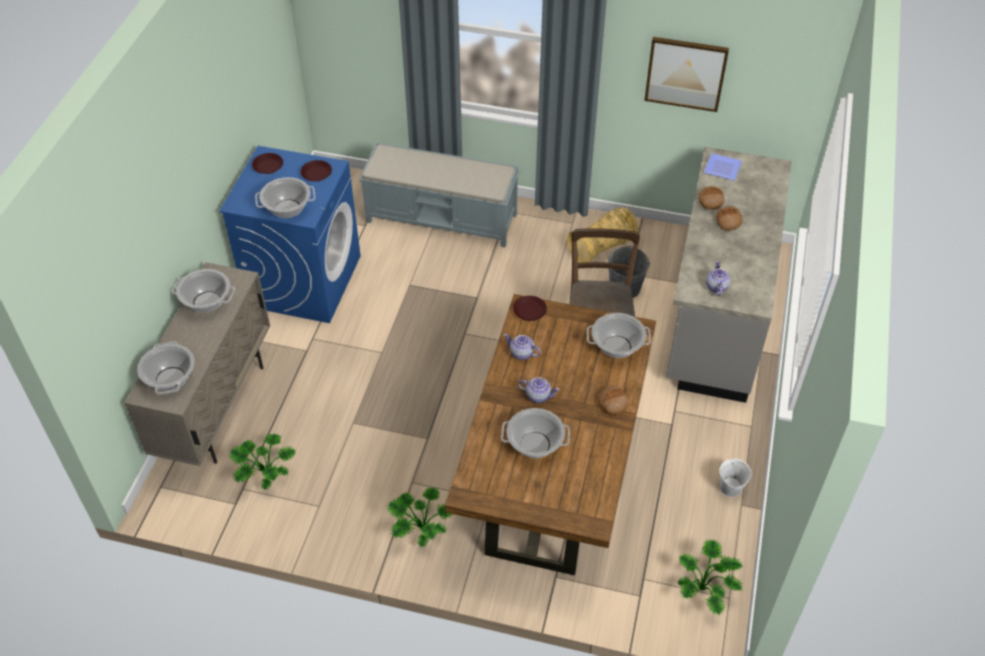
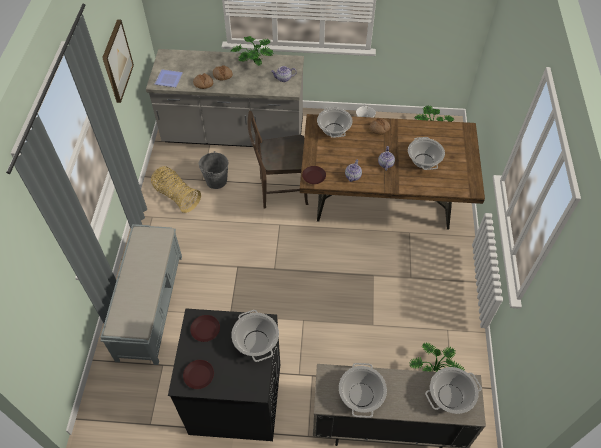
camera: 100 degrees left, 5 degrees up
(304, 280) = (235, 399): blue washing machine -> black washing machine
(420, 529) = (443, 266): potted plant -> potted plant (254, 64)

